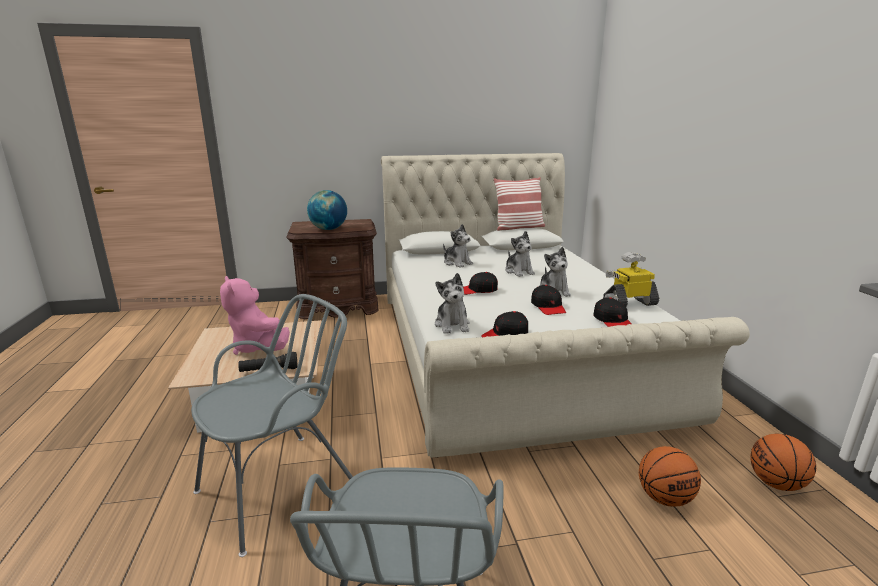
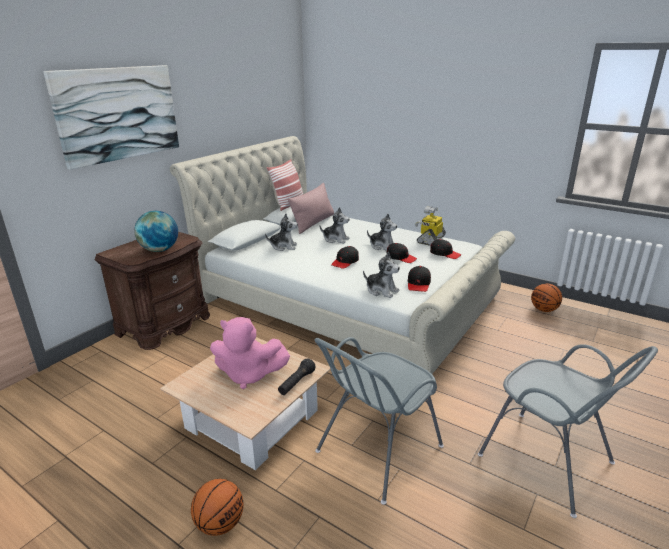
camera: 45 degrees left, 5 degrees up
(283, 485) = (376, 451): grey chair -> grey chair turned 135 degrees counterclockwise
(335, 101) = (118, 114): none -> picture
(531, 253) = (313, 223): none -> pink pillow
(664, 498) = (525, 339): basketball -> basketball (220, 524)

